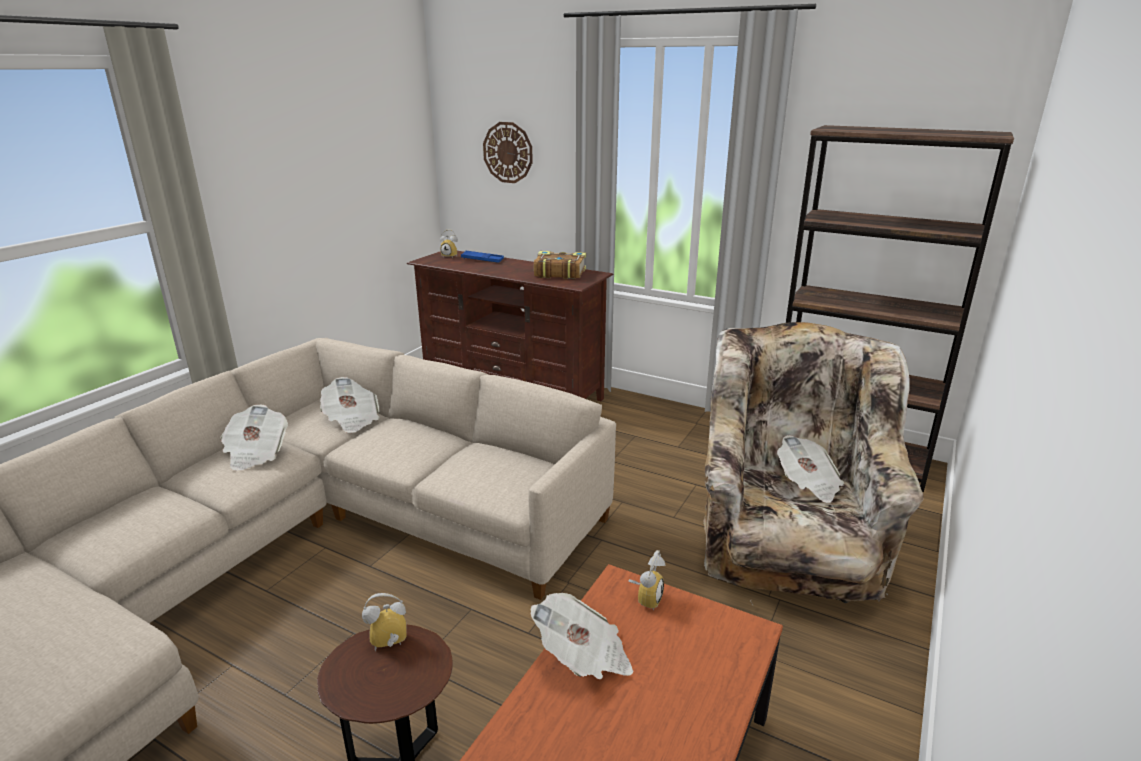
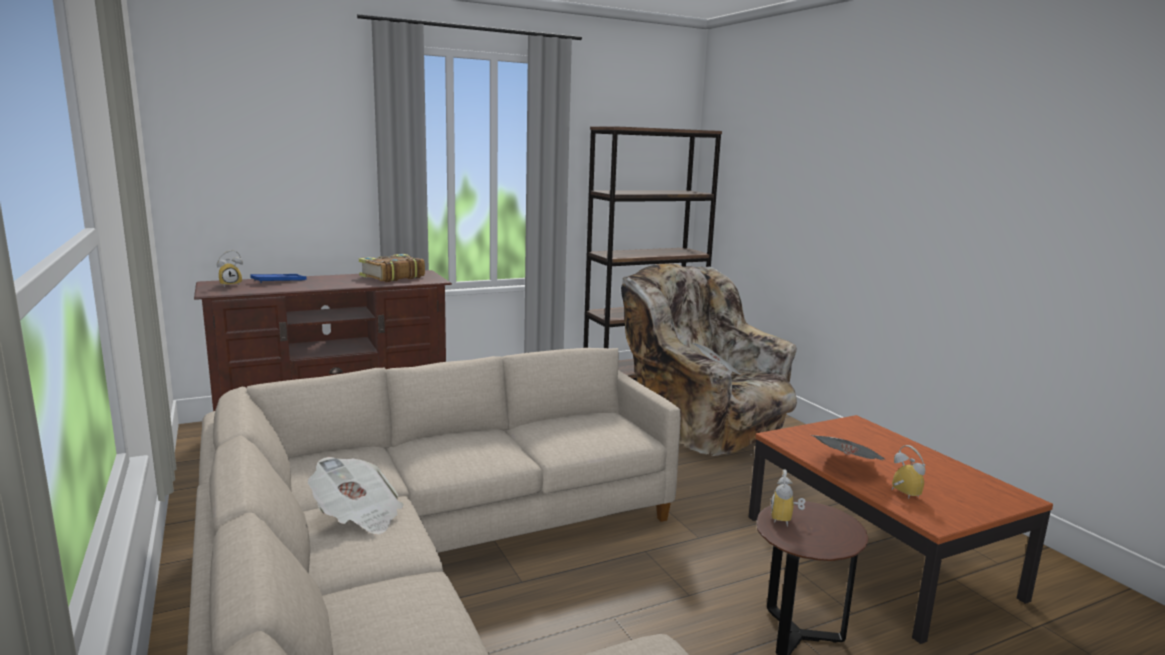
camera: 55 degrees left, 10 degrees down
(352, 419) = (369, 458): newspaper -> none
(508, 152) = (272, 158): wall clock -> none
(646, 598) = (803, 435): alarm clock -> alarm clock (901, 494)

